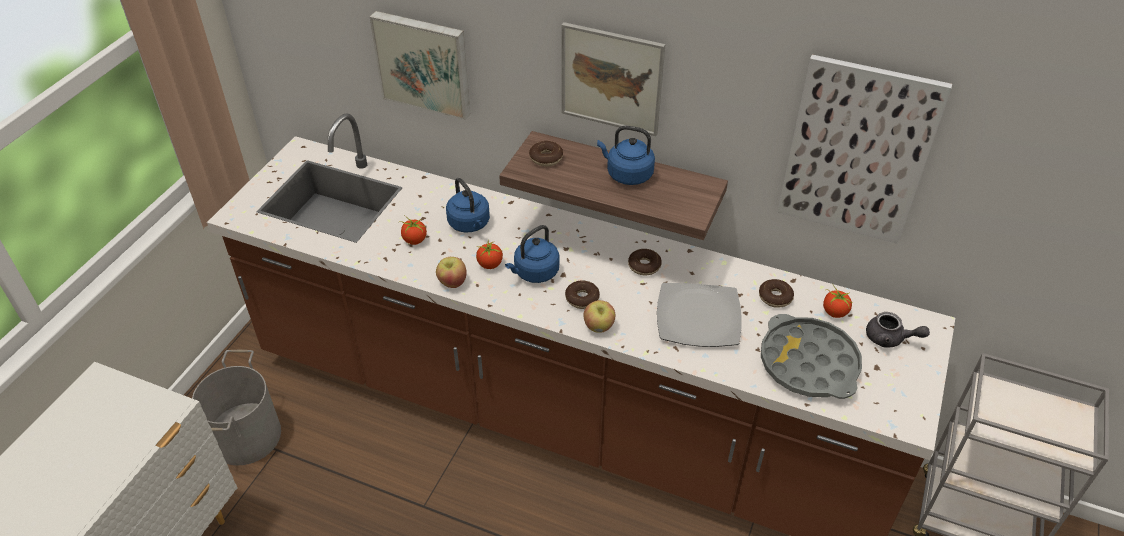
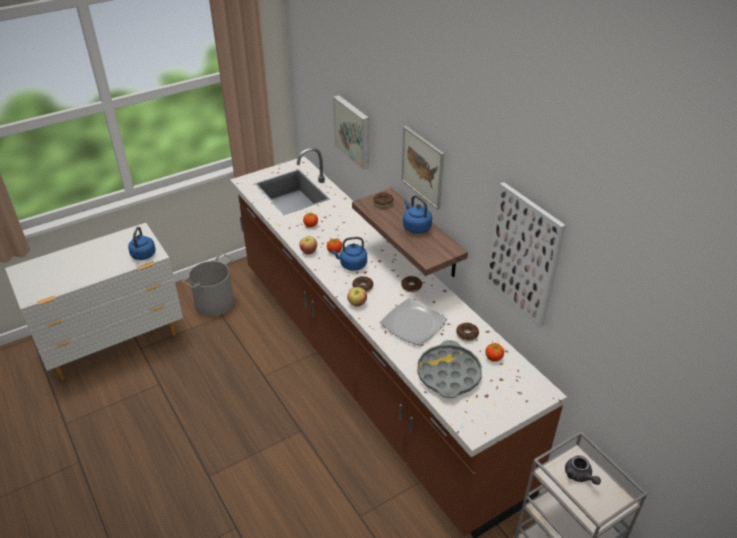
camera: 35 degrees right, 5 degrees down
(470, 224) = (344, 229): blue kettle -> blue kettle (143, 256)
(890, 339) = (511, 386): grey teapot -> grey teapot (579, 476)

